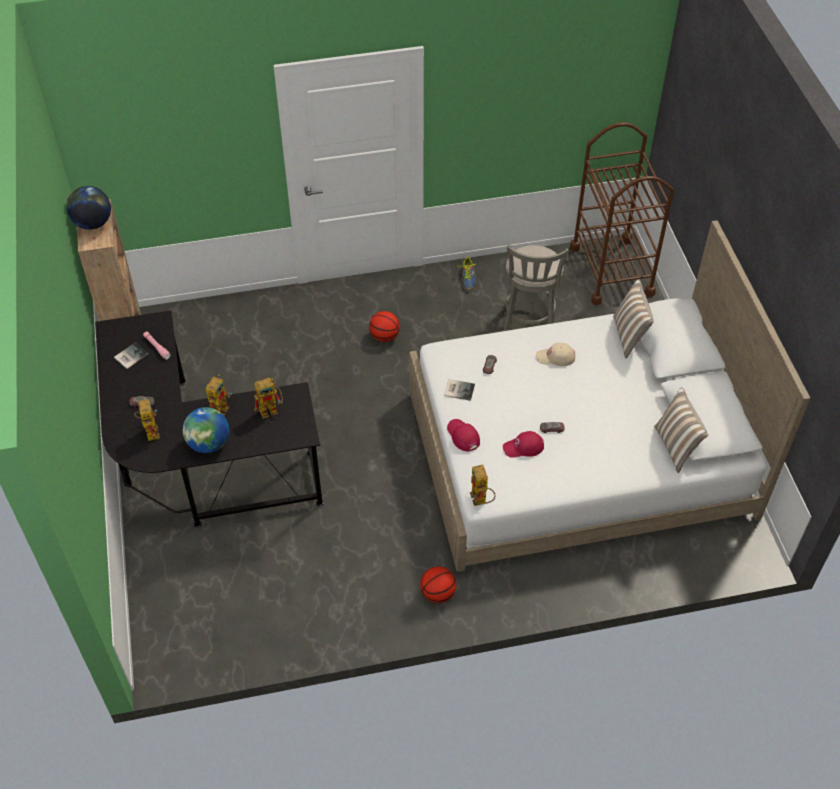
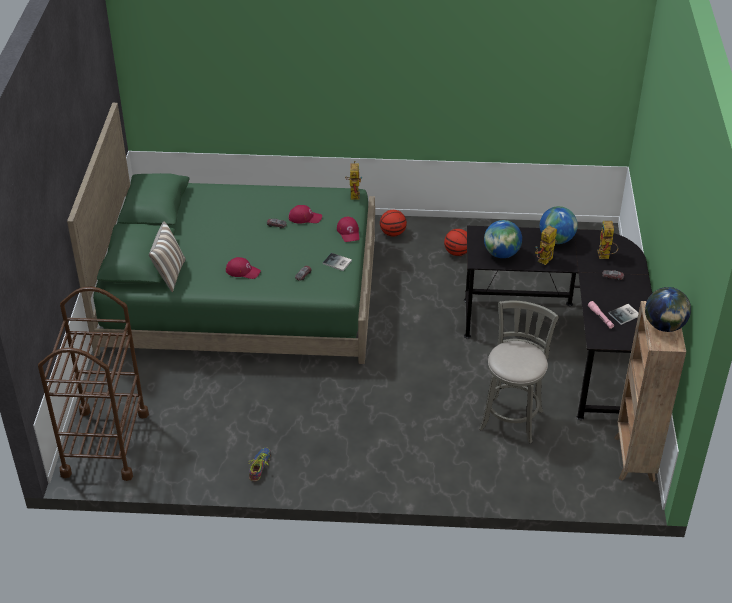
camera: 165 degrees left, 10 degrees down
(271, 409) = (501, 254): toy robot -> globe
(384, 336) = (370, 422): basketball -> basketball (457, 252)
(528, 324) = (223, 406): grey stool -> grey stool (512, 417)
(555, 357) = (243, 271): beige cap -> red cap
(579, 454) = (241, 294): white bed -> green bed
(676, 447) = (190, 198): pillow -> none

